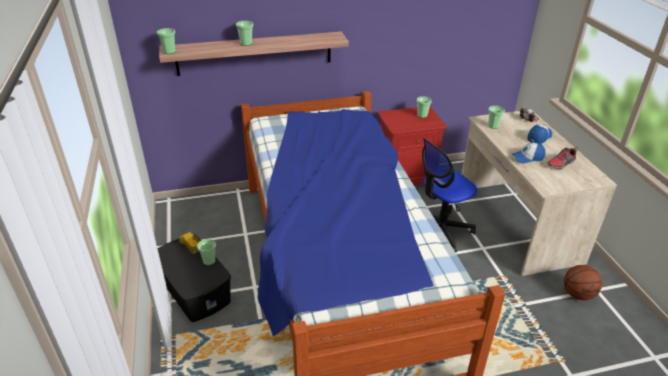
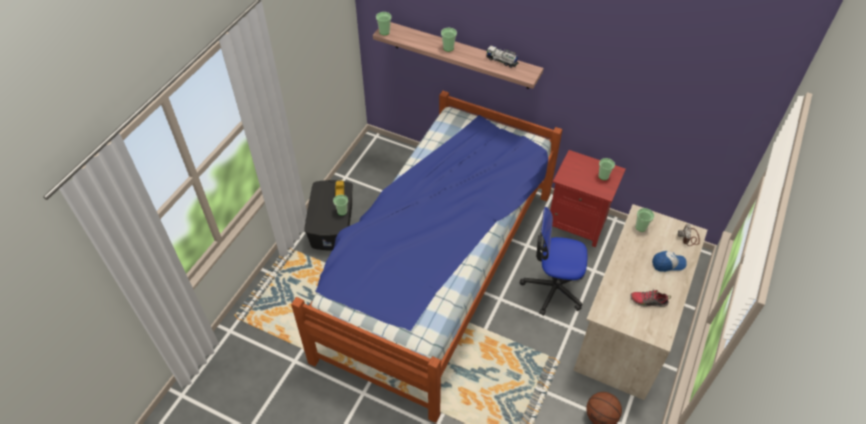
camera: 40 degrees right, 15 degrees up
(303, 37) = (502, 61): none -> toy truck
(527, 158) = (626, 277): cap -> none

